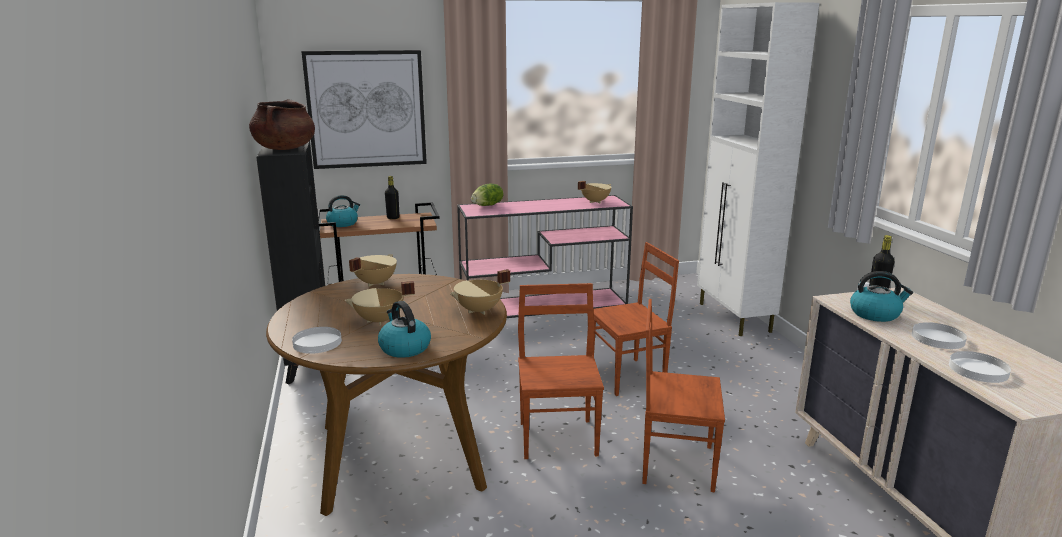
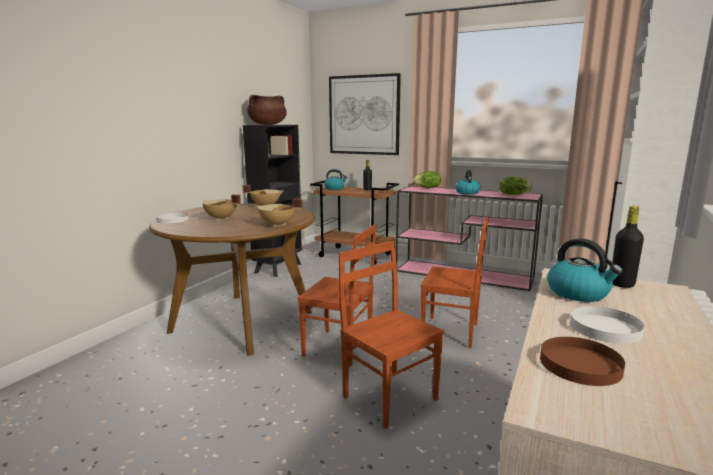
camera: 40 degrees right, 5 degrees down
(404, 348) = (197, 229): kettle -> kettle (467, 193)
(559, 438) = (339, 348): brown chair -> brown chair turned 75 degrees clockwise
(594, 201) = (513, 194): beige cooking pot -> lettuce
(978, 370) = (581, 364): white plate -> brown plate

